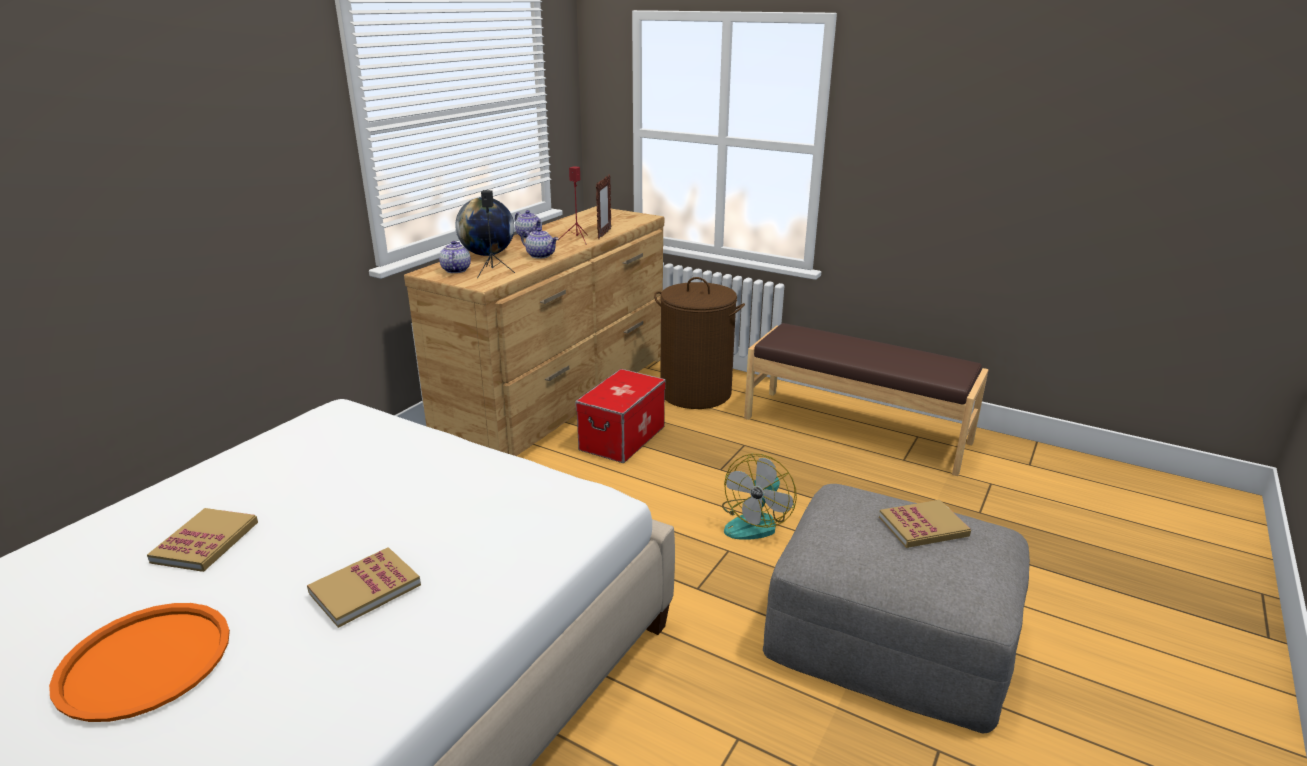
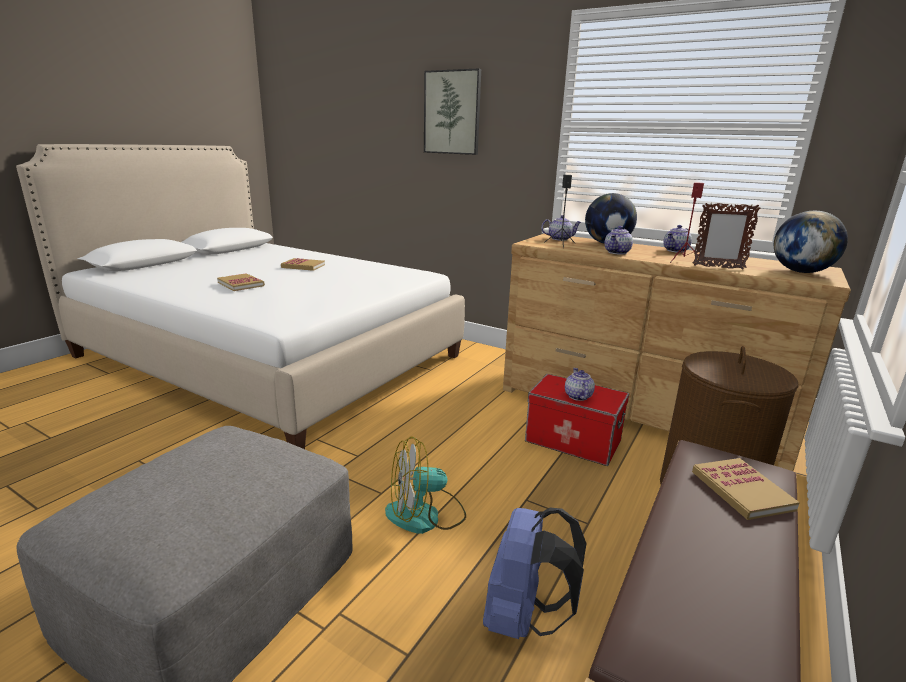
camera: 90 degrees right, 5 degrees down
(144, 661) = (229, 267): orange tray -> none
(175, 136) = (452, 113): none -> picture
(615, 217) = (801, 272): none -> globe
(630, 391) = (577, 396): none -> teapot
(756, 522) = (425, 515): fan -> fan turned 45 degrees counterclockwise
(848, 478) = (523, 617): none -> blue backpack
(923, 527) = (197, 489): book -> book (741, 491)

